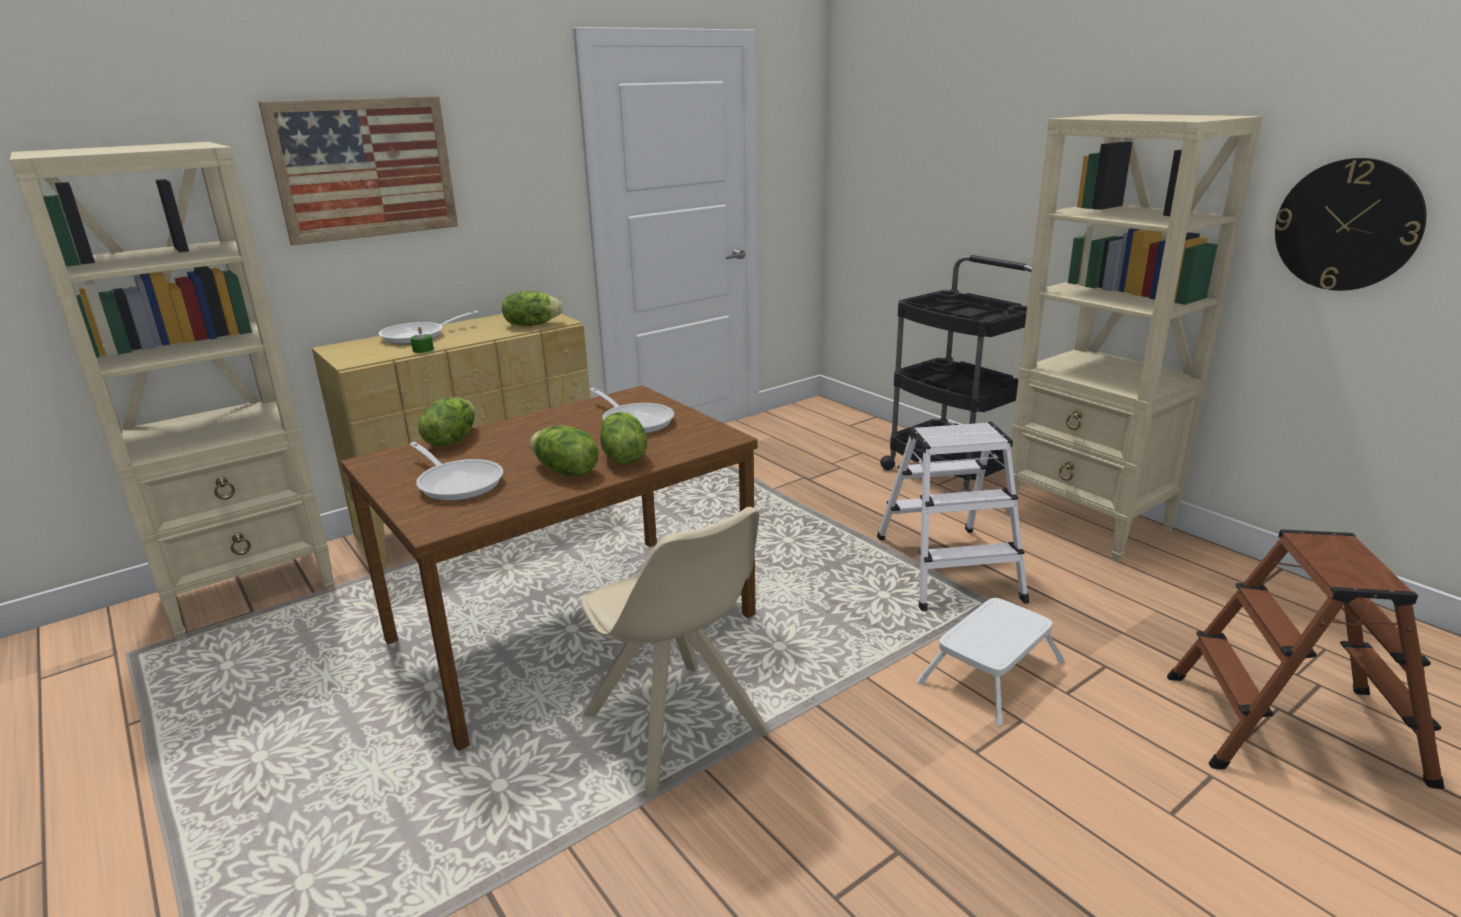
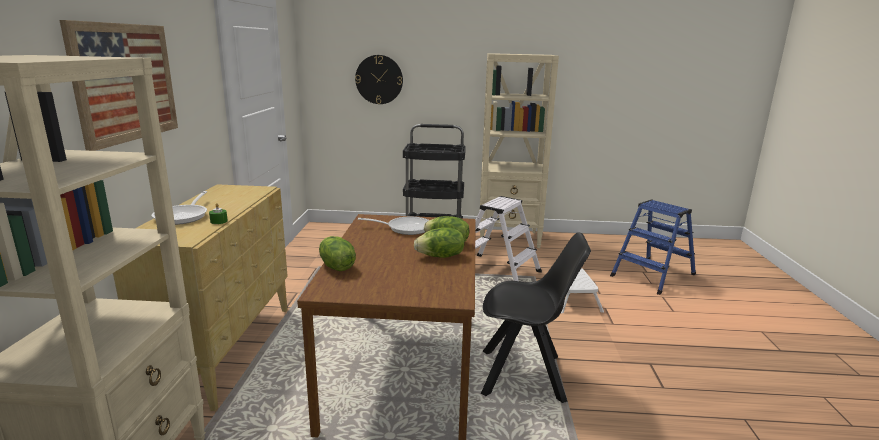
camera: 50 degrees left, 5 degrees down
(458, 483) = (405, 280): frying pan -> none
(531, 324) = (248, 194): lettuce -> none
(677, 728) = (525, 376): beige chair -> black chair
(1293, 727) = (653, 275): brown step ladder -> blue step ladder
(1347, 225) = (585, 95): wall clock -> wall clock (379, 79)

